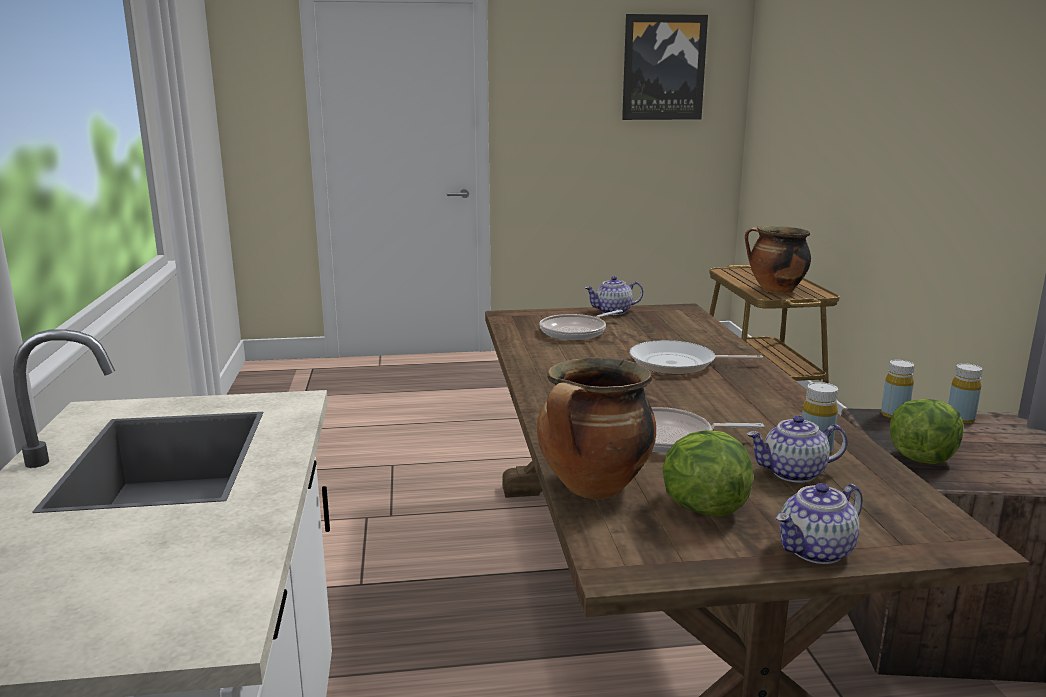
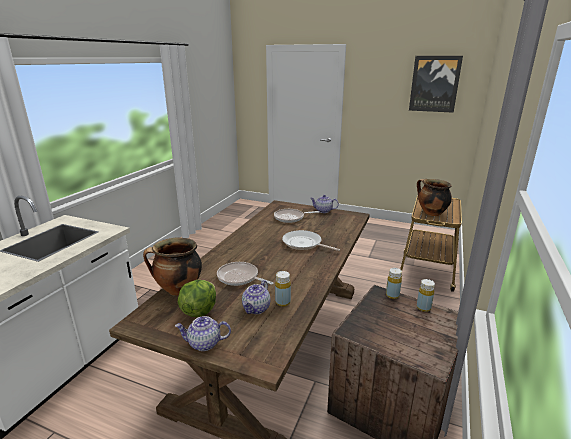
camera: 30 degrees right, 5 degrees up
(793, 473) = (256, 309): teapot -> teapot turned 90 degrees counterclockwise
(921, 458) = (366, 321): lettuce -> none

